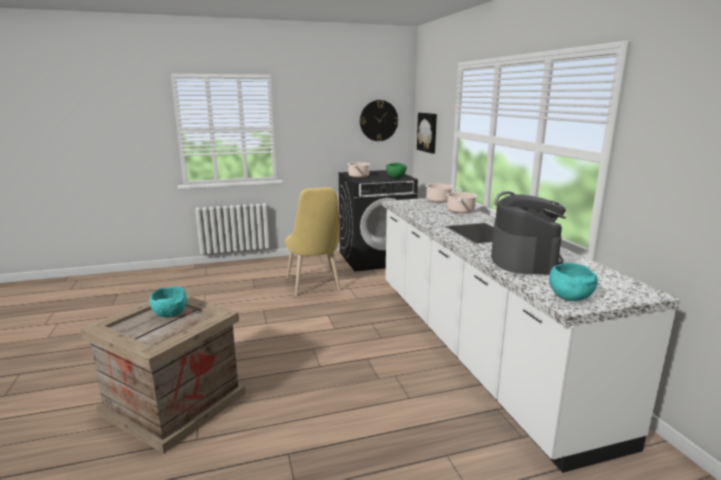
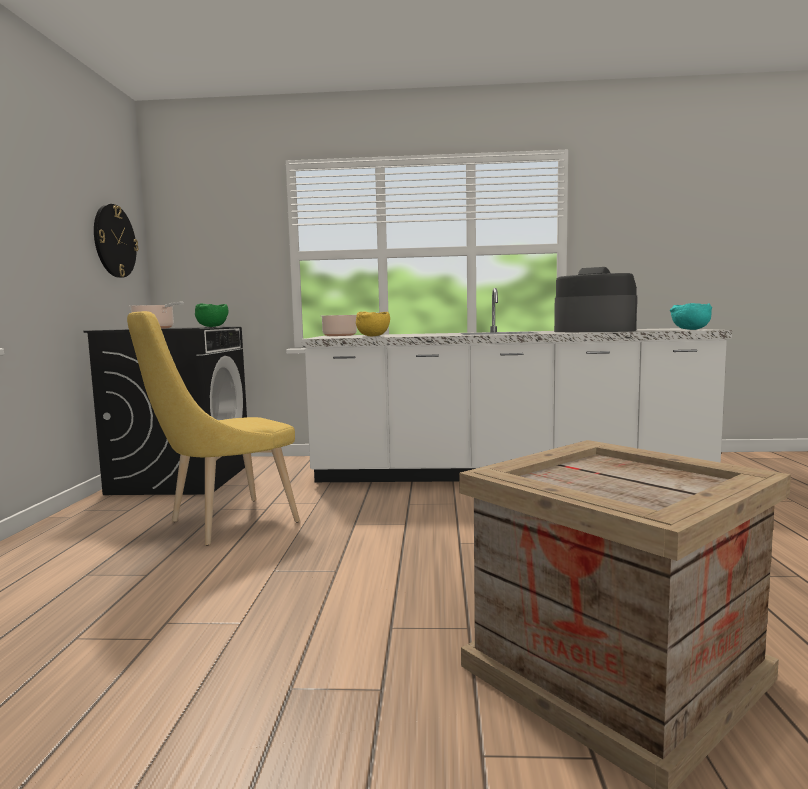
camera: 70 degrees left, 10 degrees down
(171, 315) = (580, 476): turquoise bowl -> none
(314, 286) = (225, 523): yellow chair -> yellow chair turned 135 degrees clockwise
(421, 209) = (373, 336): none -> yellow bowl
(428, 132) = (205, 263): picture -> none
(460, 211) = (404, 334): cooking pot -> none

